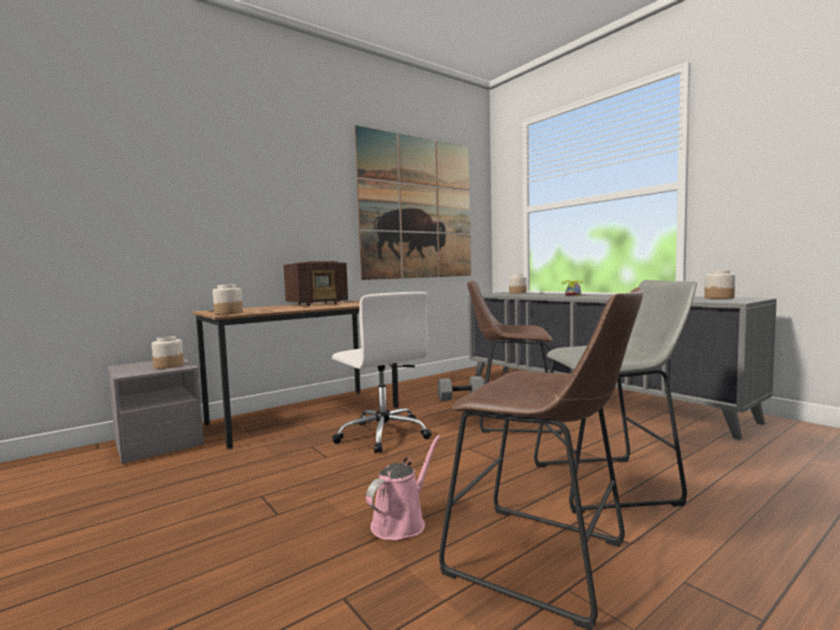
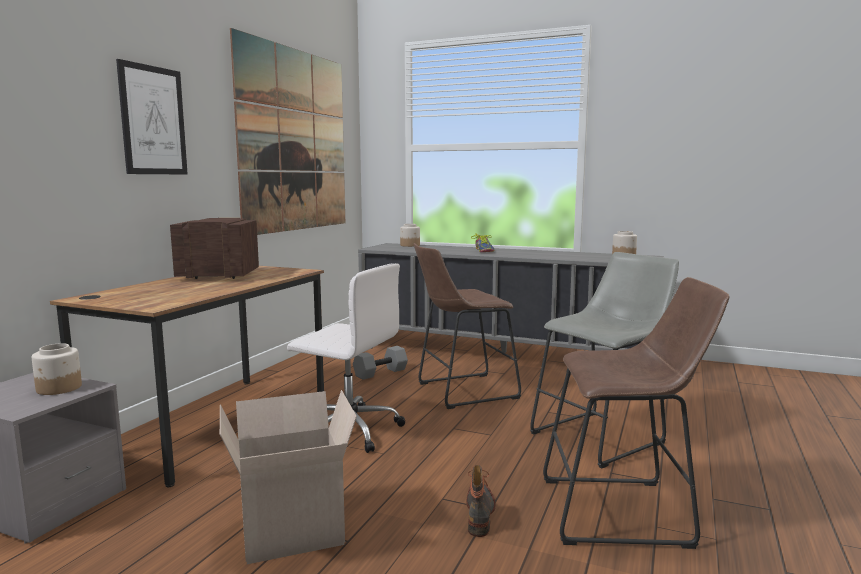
camera: 30 degrees left, 5 degrees up
(228, 313) = (148, 304): jar -> none
(250, 497) = (290, 533): none -> cardboard box
(284, 193) = (153, 120): none -> picture
(317, 304) = (217, 276): radio -> radio turned 120 degrees counterclockwise
(401, 522) = (480, 513): pink watering can -> boot

